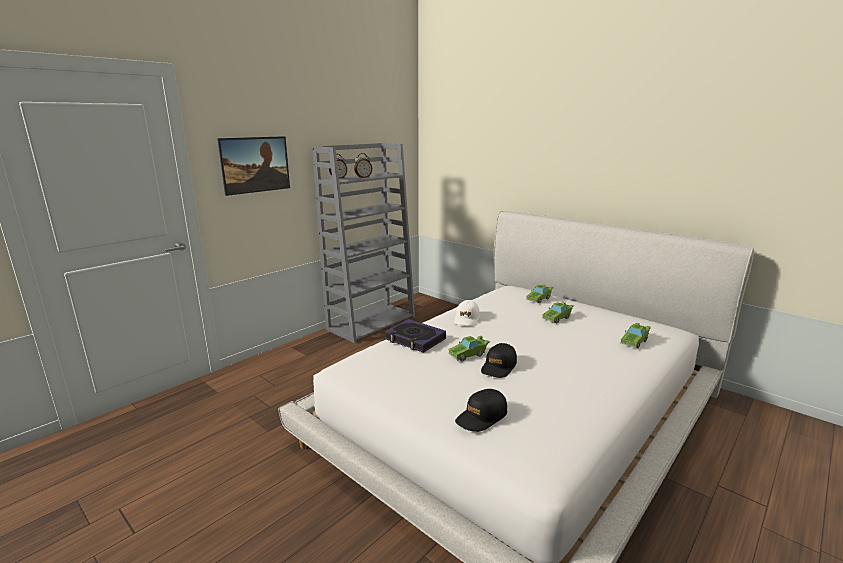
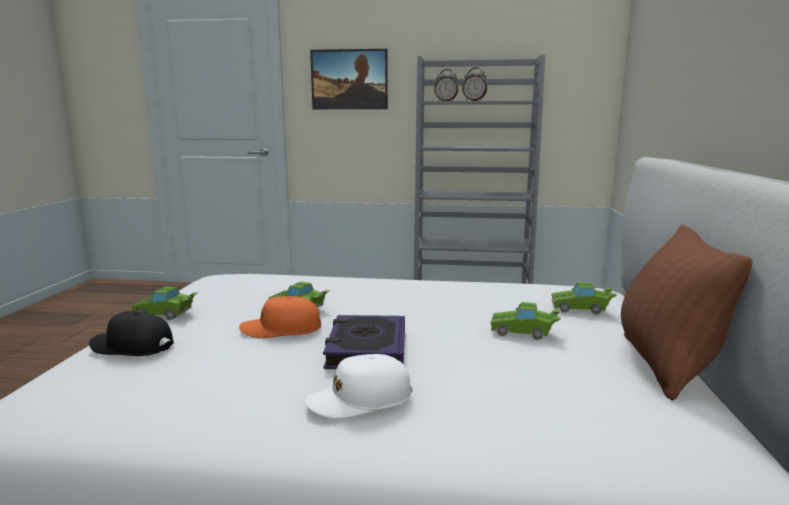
camera: 55 degrees right, 5 degrees down
(415, 339) = (310, 280): book -> book (366, 349)
(466, 319) = (411, 288): white cap -> white cap (359, 400)
(499, 367) = (281, 329): black cap -> orange cap
(606, 309) = (666, 366): none -> brown pillow
(634, 341) = (544, 414): green toy car -> green toy car (166, 314)

